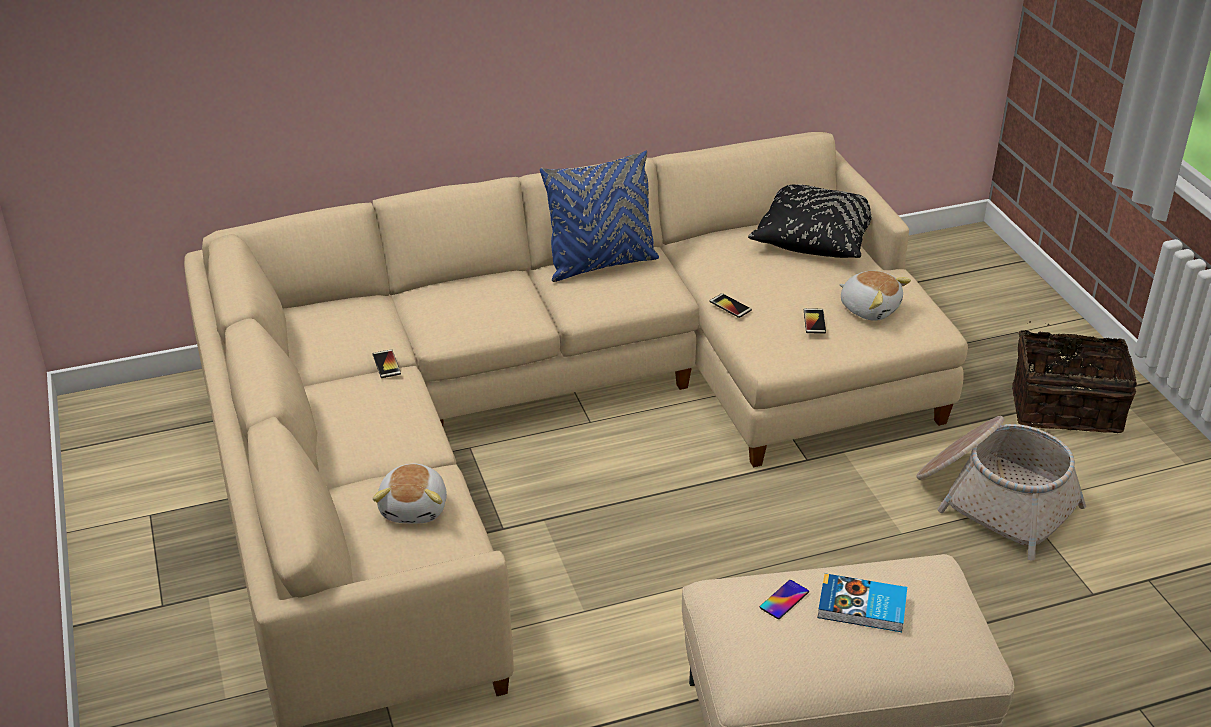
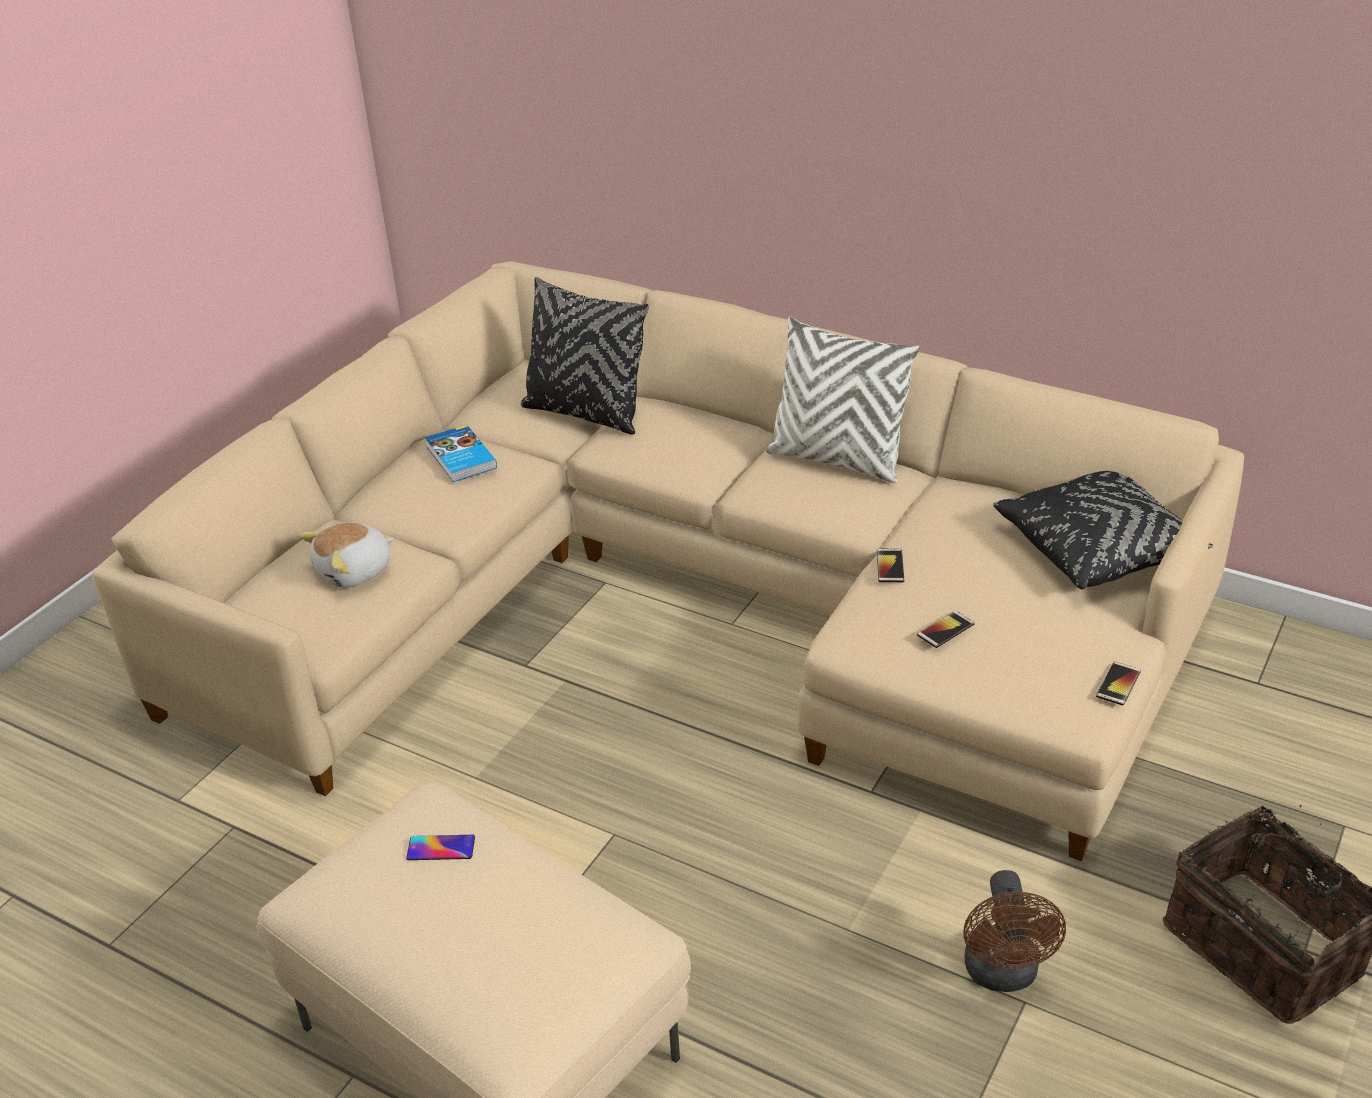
camera: 50 degrees right, 0 degrees up
(386, 364) = (526, 447): phone -> phone (1118, 684)
(388, 321) = (585, 413): none -> black pillow
(601, 263) = (837, 460): blue pillow -> white pillow
(862, 607) = (485, 910): book -> book (460, 458)
(869, 308) = (1036, 654): plush toy -> none
(994, 500) = (1003, 975): basket -> brown fan

